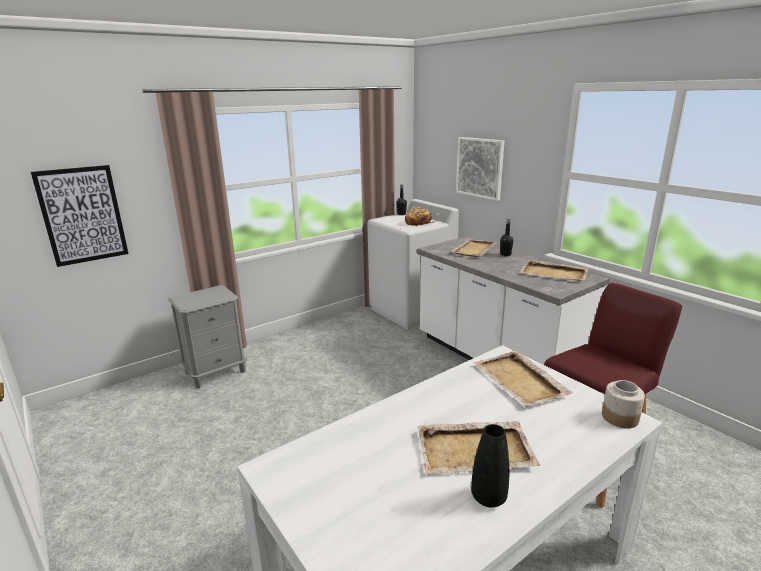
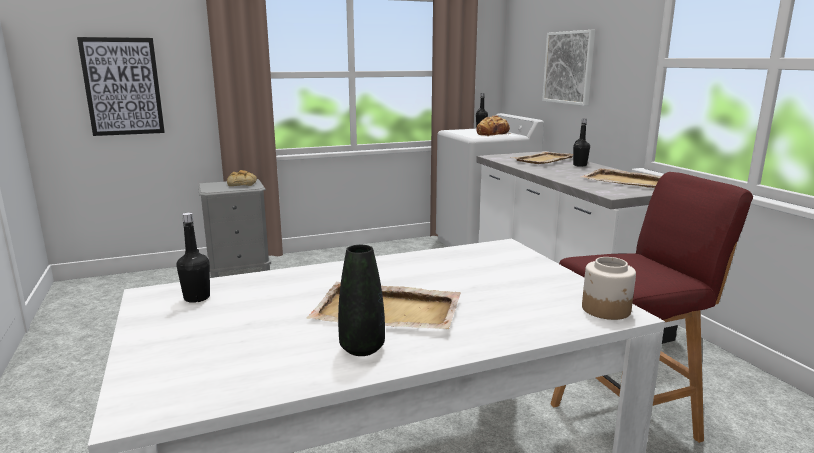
camera: 15 degrees right, 5 degrees down
(212, 293) = (241, 183): none -> bread
(312, 465) = (197, 298): none -> black bottle
(520, 381) = (503, 267): beige tray -> none

